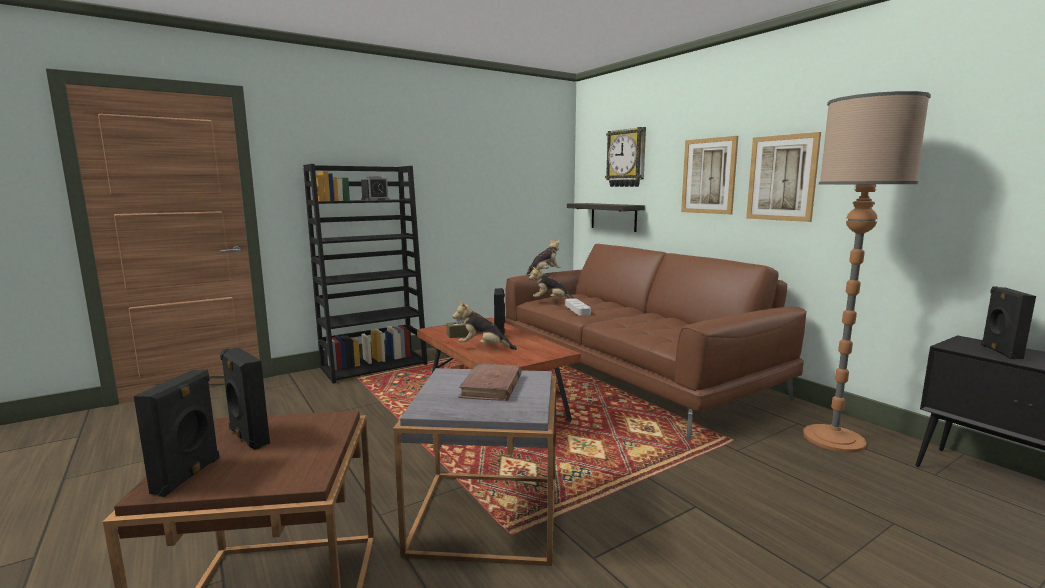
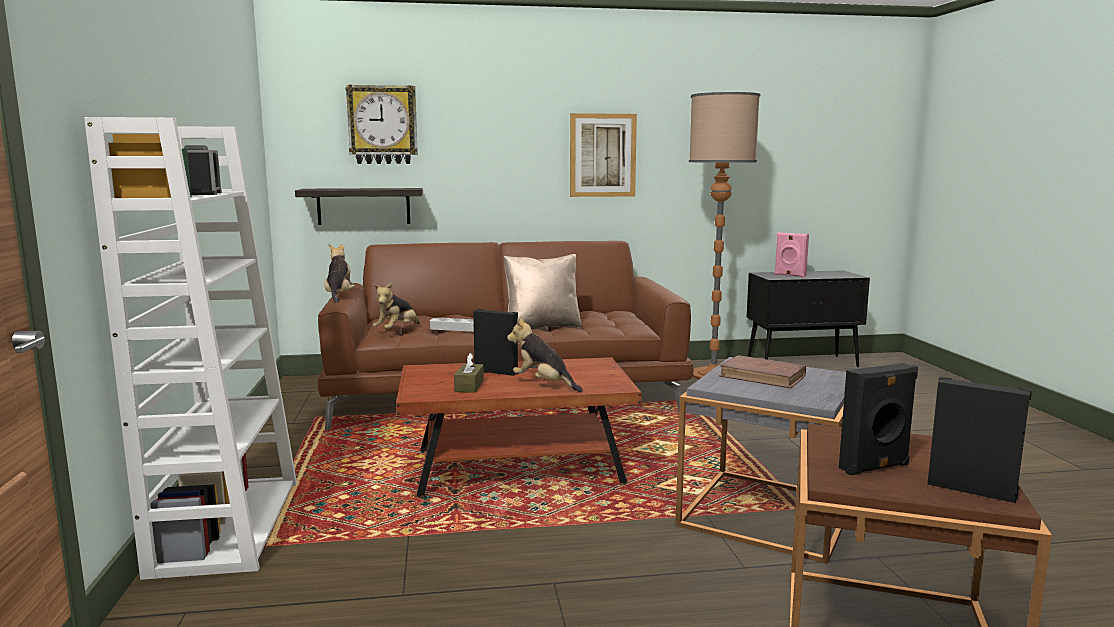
camera: 65 degrees left, 0 degrees up
(375, 366) = (227, 525): black bookcase -> white bookcase
(483, 348) = (543, 384): plush toy -> plush toy turned 90 degrees clockwise
(625, 323) = (542, 326): none -> beige pillow
(708, 176) = (517, 152): picture -> none
(999, 352) = (789, 275): black speaker -> pink speaker

